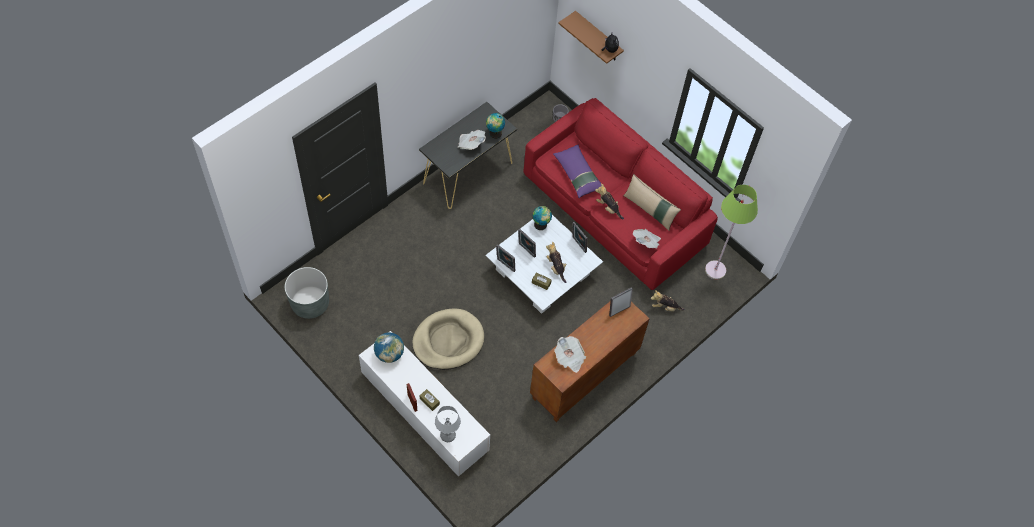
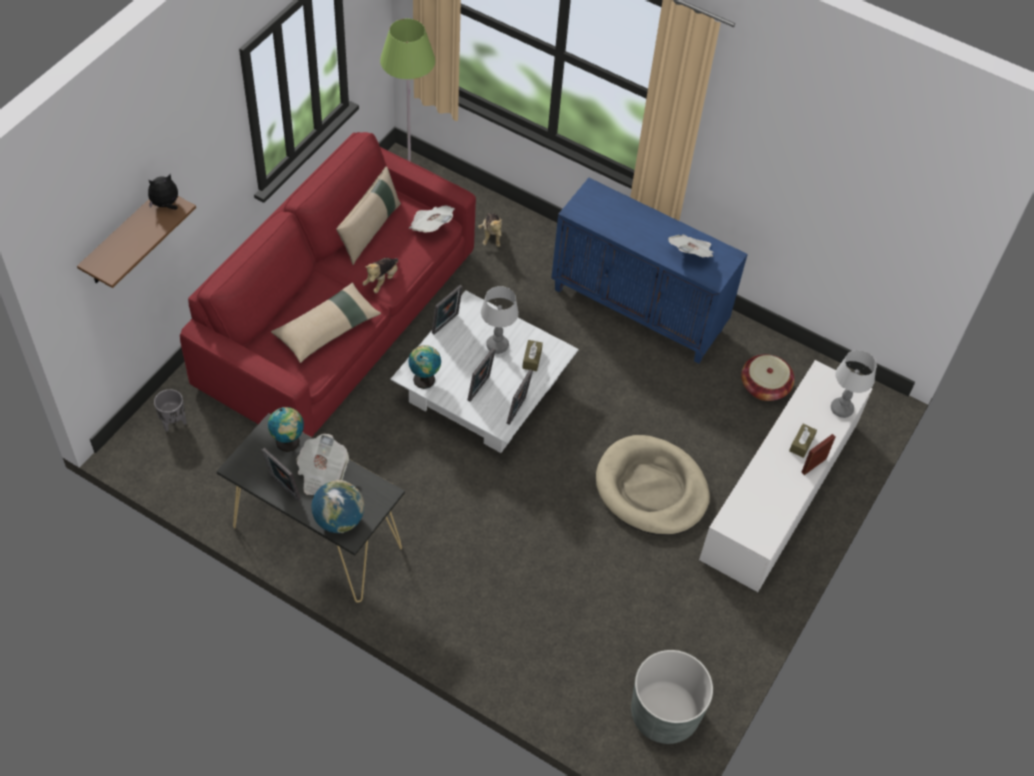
camera: 105 degrees left, 5 degrees down
(389, 354) = (750, 516): globe -> globe (339, 520)
(504, 432) = (764, 386): none -> basket
(556, 267) = (497, 345): plush toy -> table lamp
(578, 175) = (327, 328): purple pillow -> beige pillow
(584, 376) = (639, 309): brown cabinet -> blue cabinet
(618, 309) = (589, 211): picture frame -> picture frame (283, 489)

